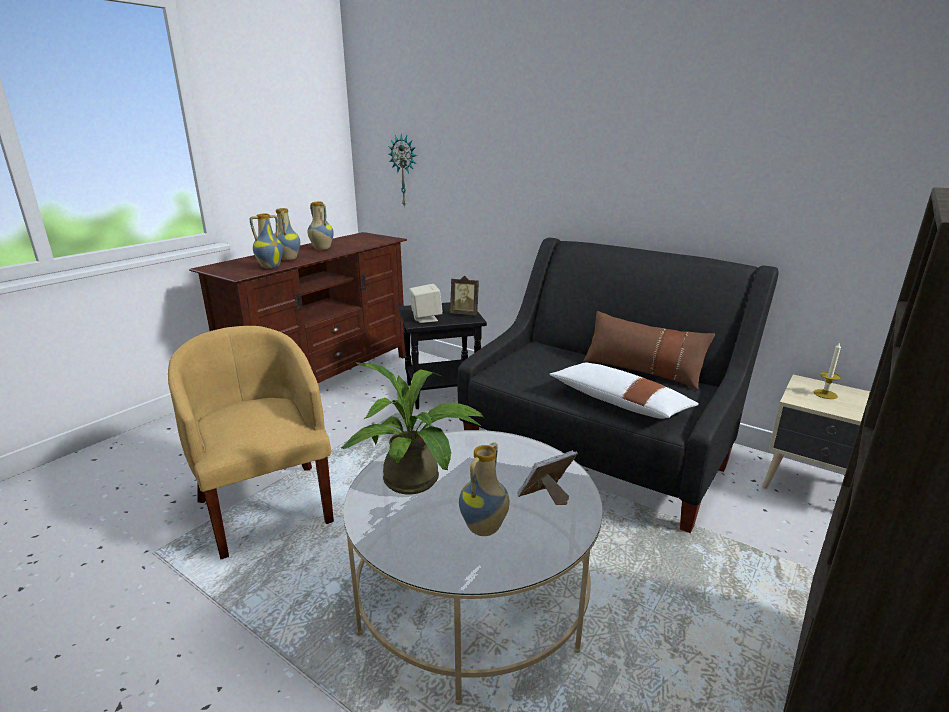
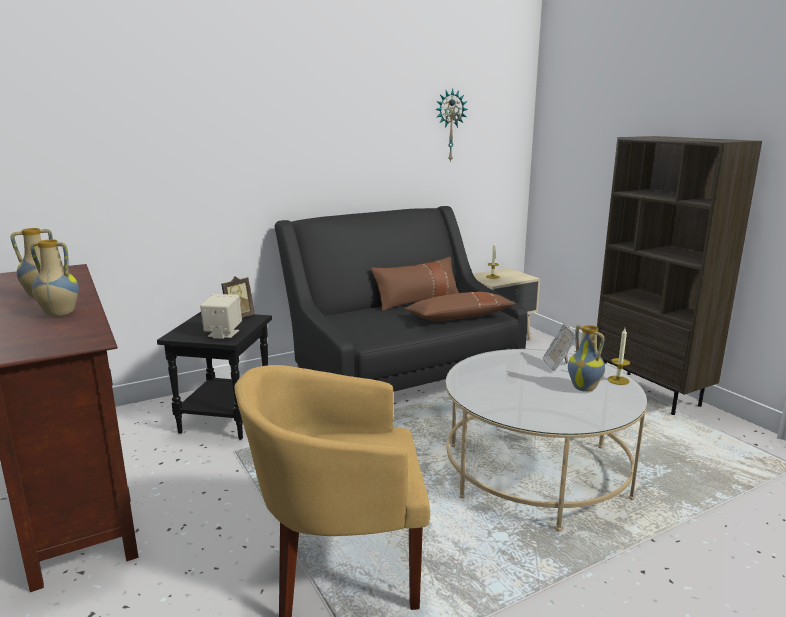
camera: 65 degrees left, 5 degrees down
(270, 267) = (84, 324): vase -> none
(404, 171) = (49, 177): wall clock -> wall clock (449, 125)
(417, 482) = (517, 399): potted plant -> none
(536, 558) = (618, 380): none -> candle
(619, 403) = (459, 317): white pillow -> brown pillow

